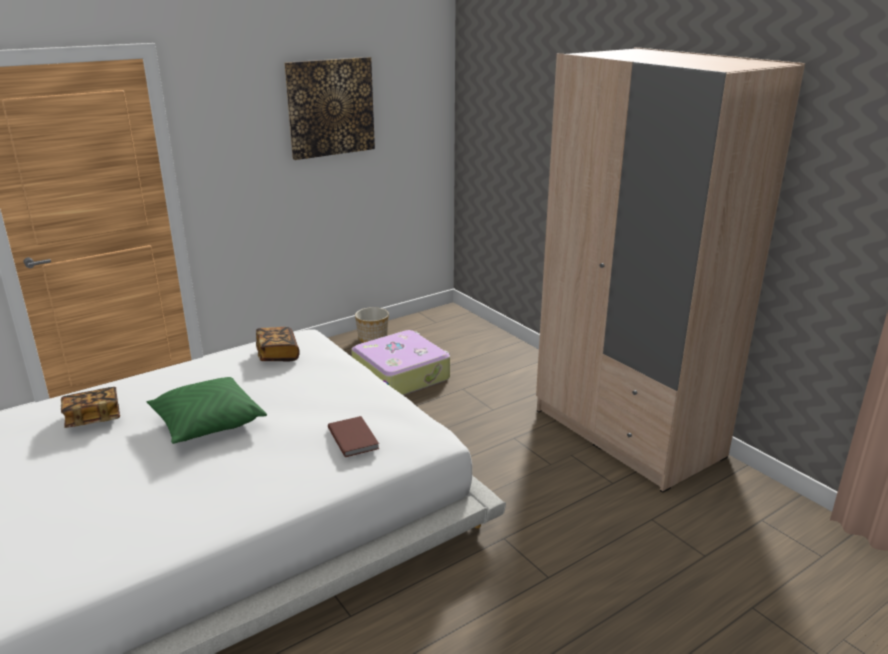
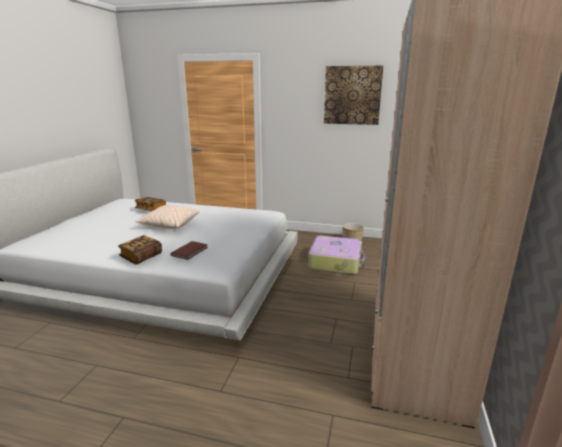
camera: 50 degrees right, 5 degrees down
(207, 423) = (169, 225): green pillow -> beige pillow
(277, 354) = (244, 214): book -> book (141, 257)

